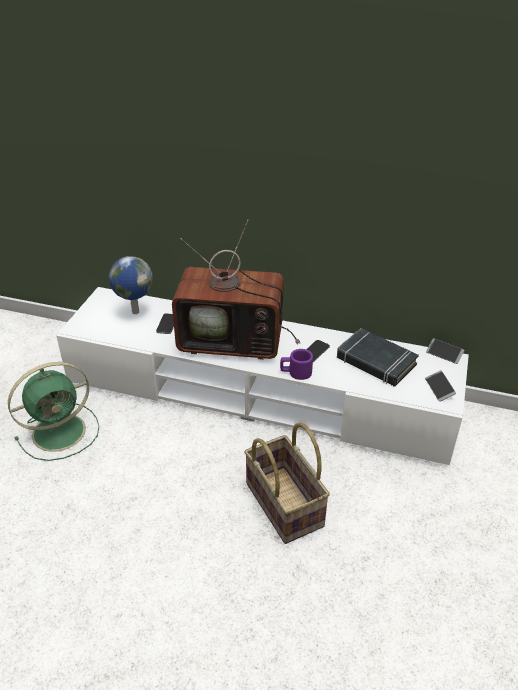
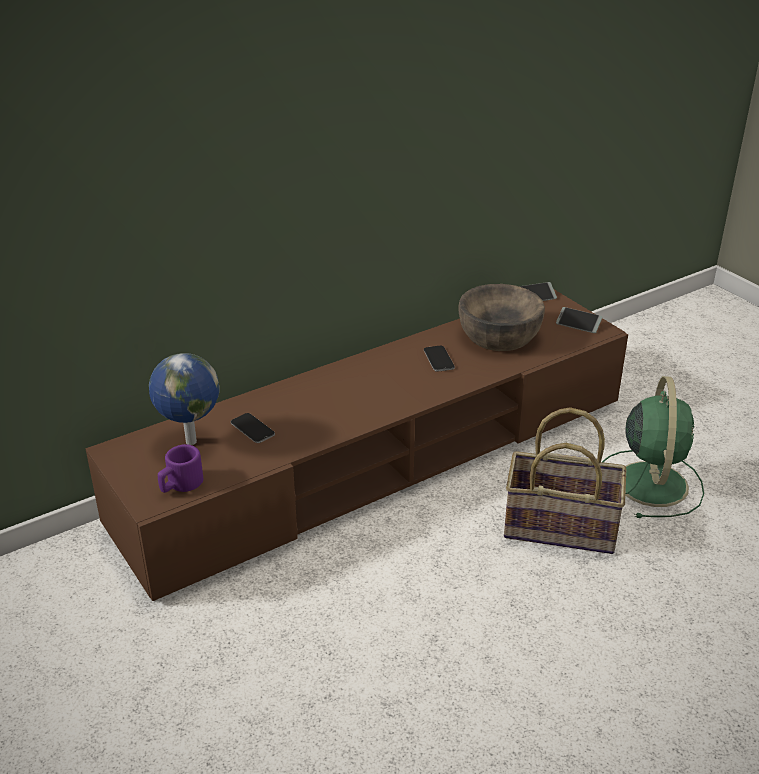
camera: 50 degrees left, 5 degrees down
(61, 431) = (240, 652): green fan -> green fan (651, 482)
(235, 340) = (351, 397): television -> none
(259, 394) = (380, 460): white tv stand -> brown tv stand
(295, 372) = (456, 386): purple mug -> purple mug (180, 485)
(375, 361) = (499, 335): black book -> brown bowl

